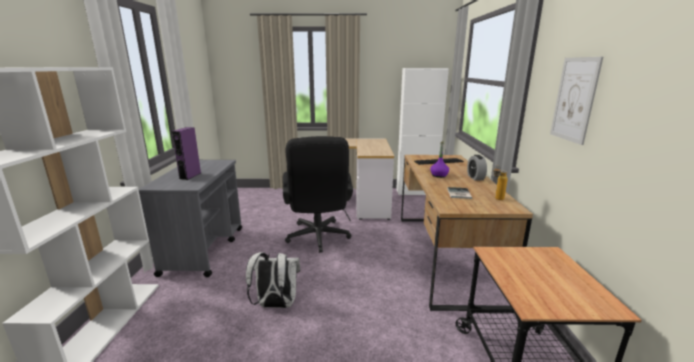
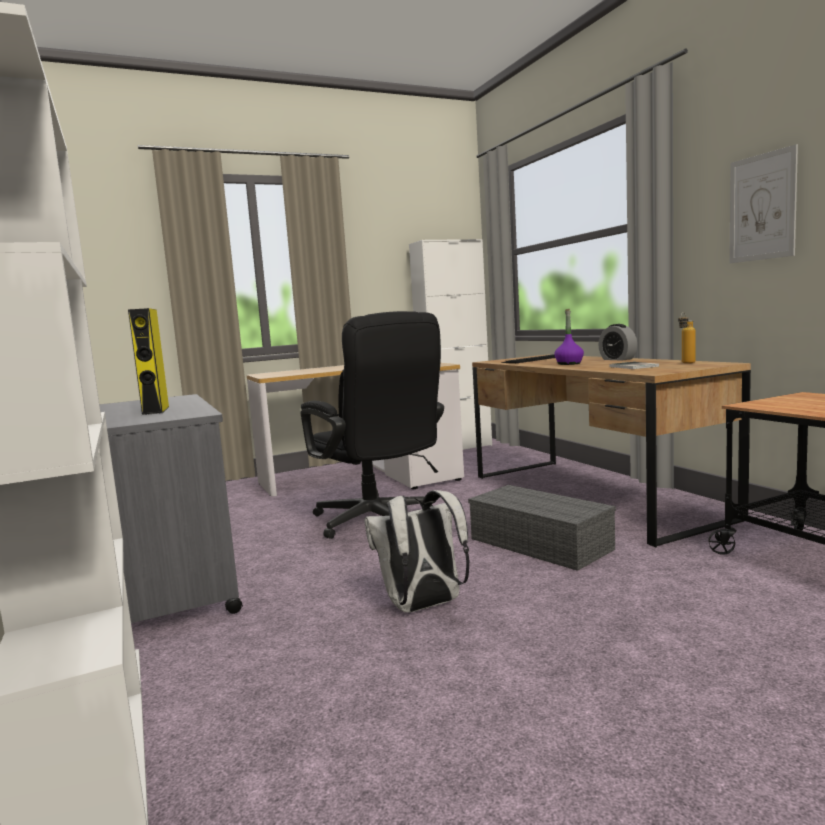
camera: 25 degrees left, 10 degrees down
(190, 176) = (156, 410): purple speaker -> yellow speaker
(374, 284) = (542, 544): none -> grey storage box

